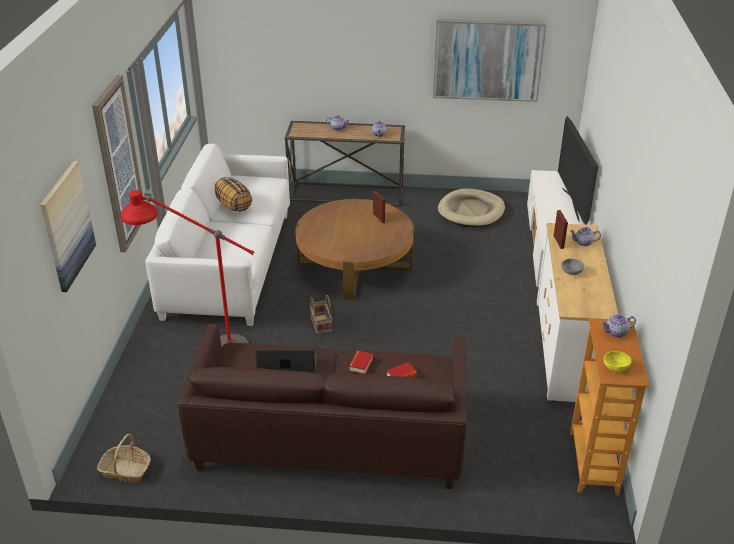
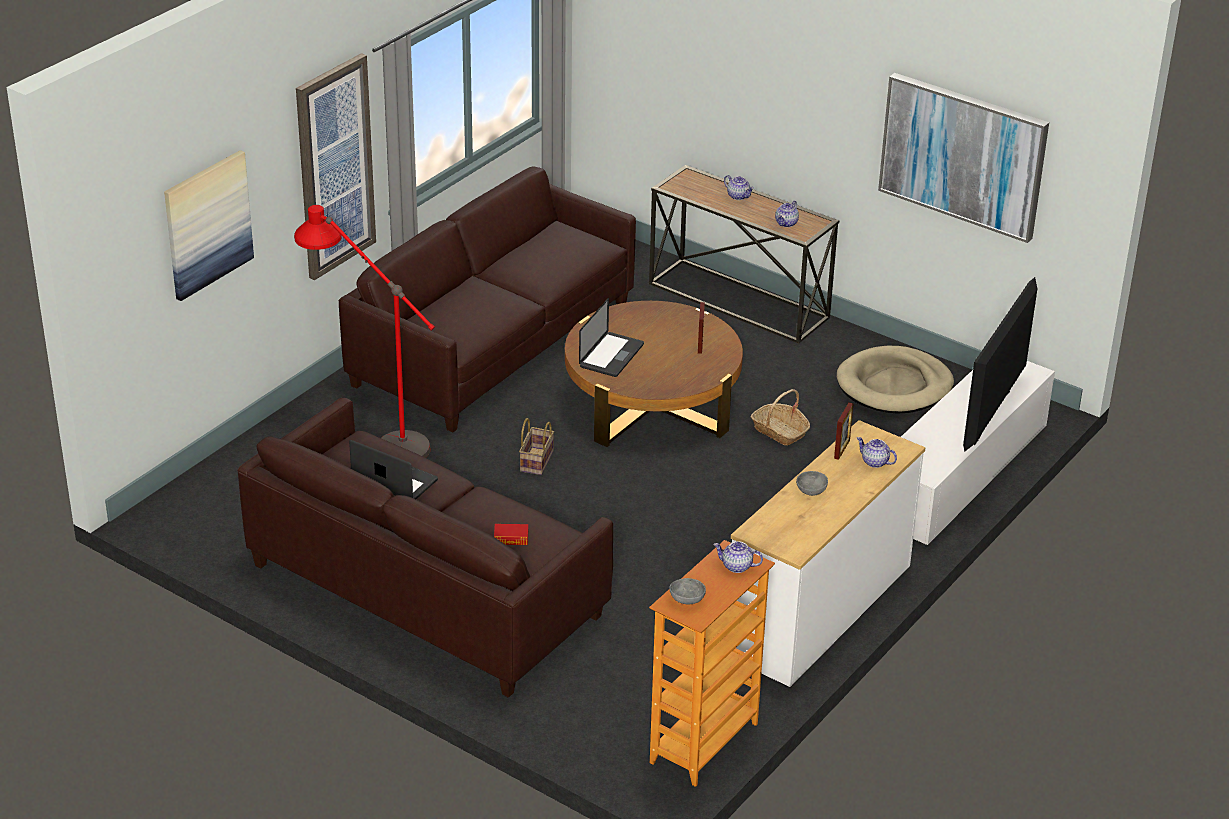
camera: 30 degrees right, 0 degrees up
(126, 470) = (185, 535): basket -> basket (779, 431)
(230, 264) = (494, 345): white sofa -> brown sofa
(233, 205) = (516, 264): pillow -> none
(335, 241) = (611, 356): none -> laptop
(361, 364) = (479, 508): book -> none
(615, 367) = (686, 599): yellow bowl -> grey bowl

